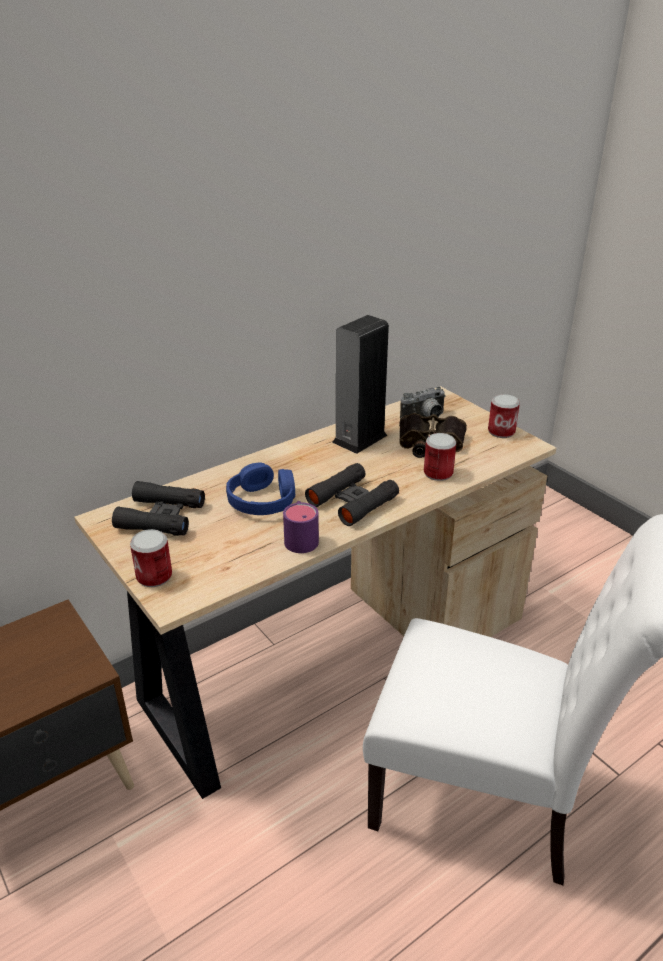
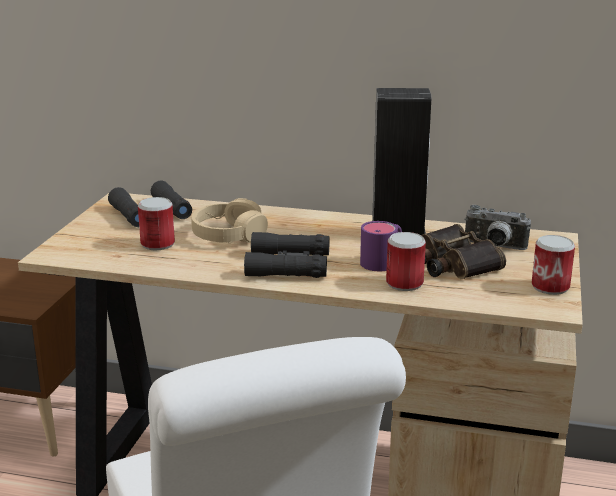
camera: 50 degrees right, 10 degrees down
(154, 576) = (74, 238): can -> can (157, 244)
(262, 501) = (229, 235): blue headphones -> beige headphones
(300, 537) = (199, 265): purple mug -> purple mug (383, 261)

